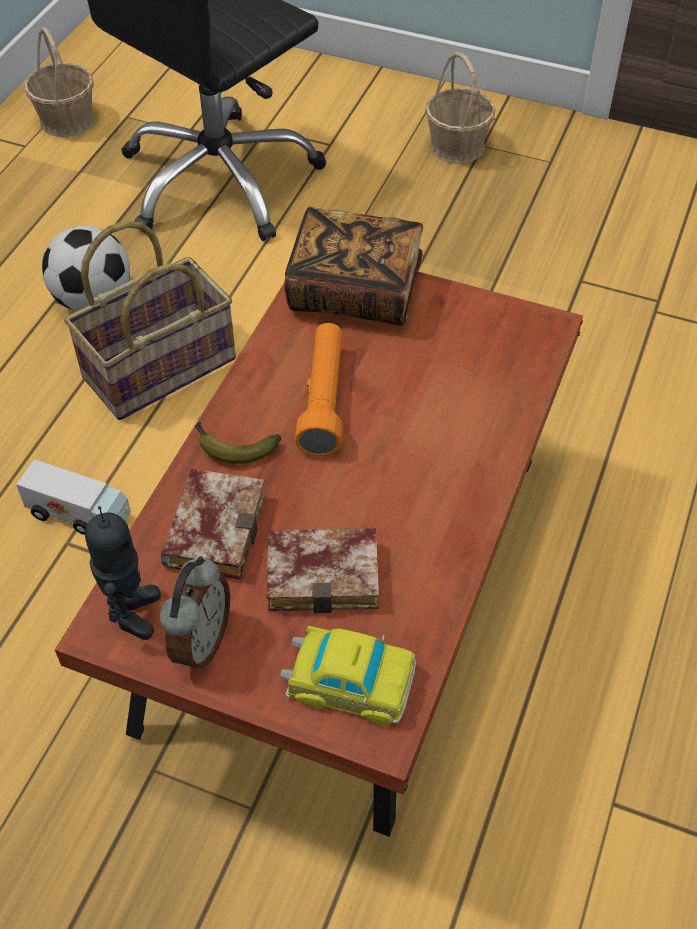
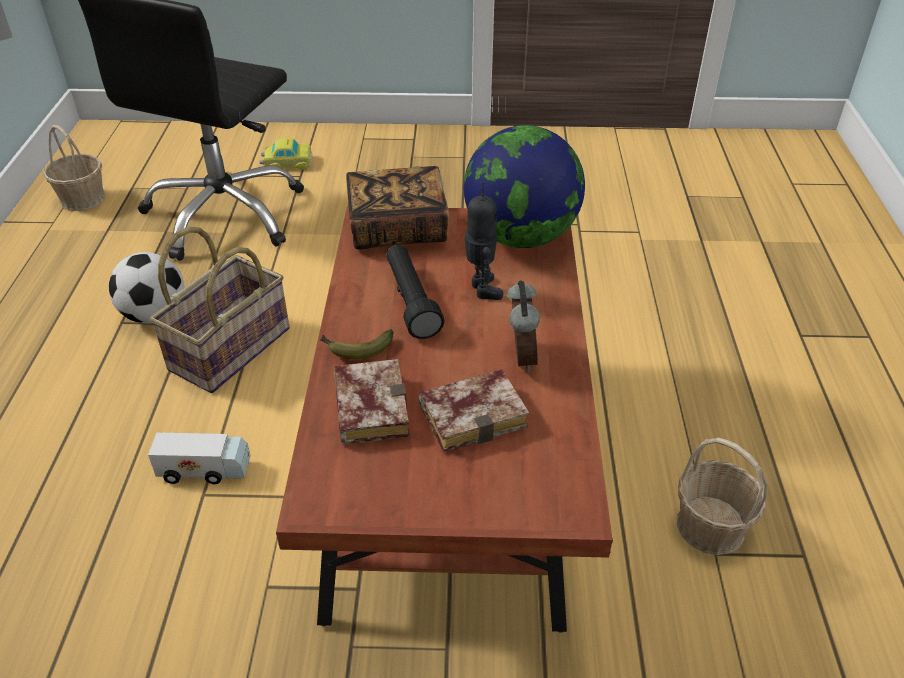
camera: 20 degrees left, 10 degrees down
(132, 613) = (331, 485): toy robot -> toy robot (481, 289)
(200, 642) = (399, 490): alarm clock -> alarm clock (520, 357)
(324, 399) = (411, 301): orange flashlight -> black flashlight
(348, 680) = (531, 483): toy car -> toy car (287, 163)
(457, 146) = (394, 160): basket -> basket (710, 526)
(500, 341) = (520, 237): none -> globe

